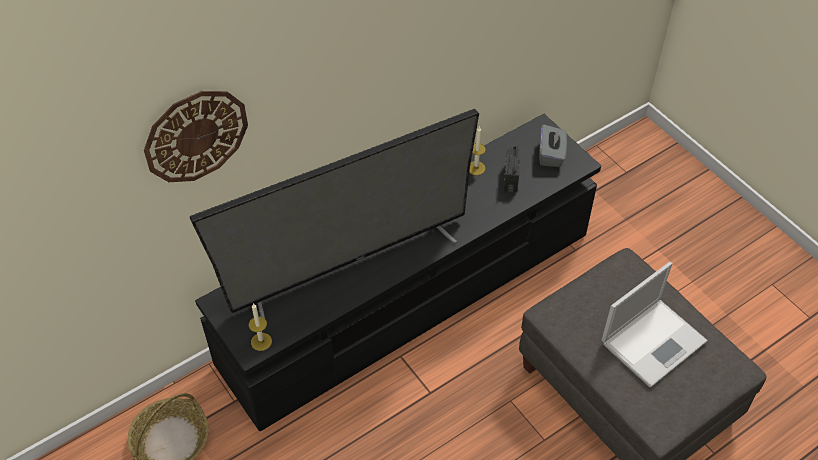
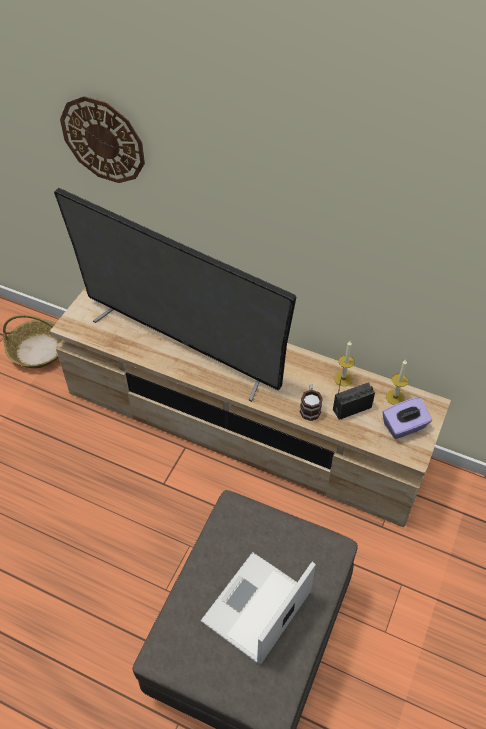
camera: 60 degrees right, 0 degrees up
(261, 341) = (79, 327): candle -> candle (395, 397)
(408, 298) = (243, 426): black tv stand -> beige tv stand
(491, 205) = (310, 408): none -> mug
(551, 155) = (404, 426): grey tissue box -> purple tissue box
(654, 340) = (255, 609): laptop -> laptop turned 105 degrees clockwise

